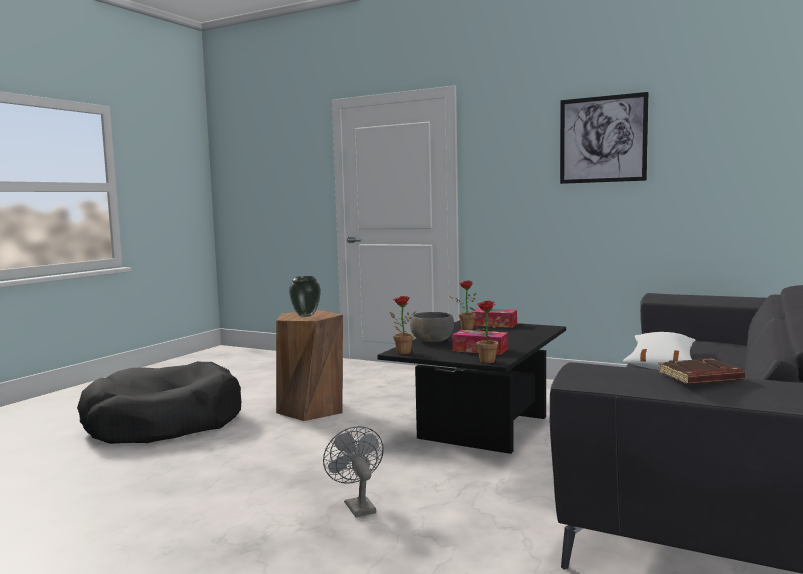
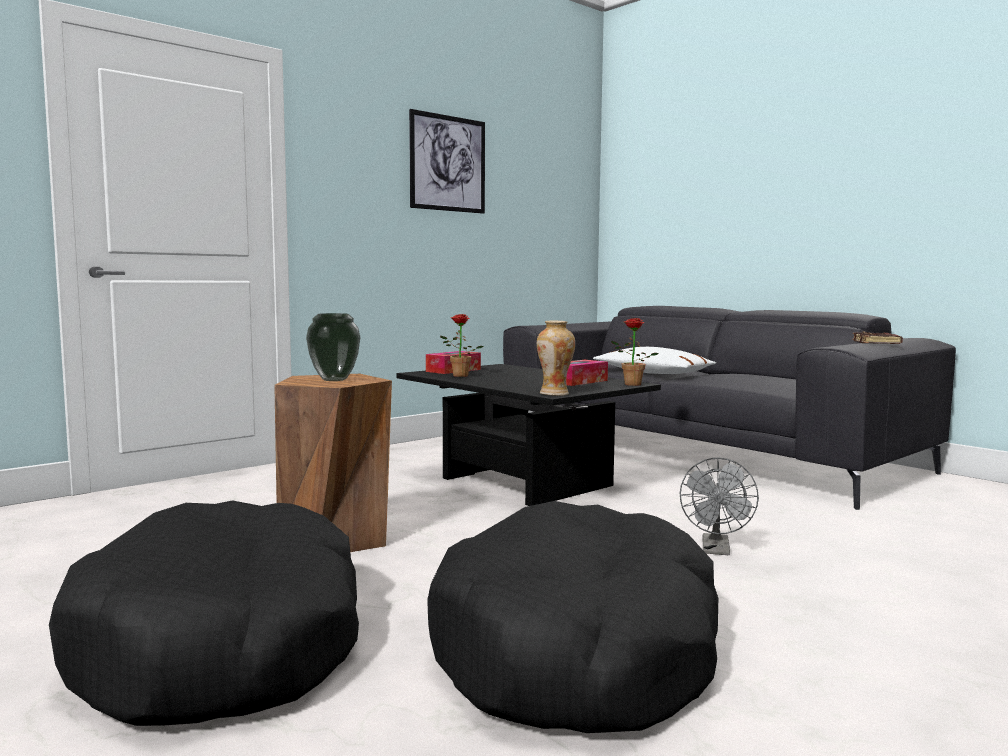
camera: 70 degrees left, 0 degrees up
(162, 484) = (578, 651): none -> black dog bed
(357, 506) = (716, 550): grey fan -> grey fan turned 75 degrees counterclockwise
(401, 352) = (554, 394): potted plant -> vase
(432, 341) = (507, 385): grey bowl -> none

